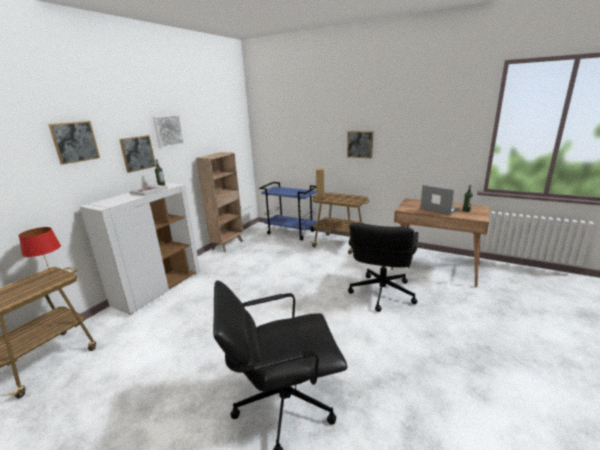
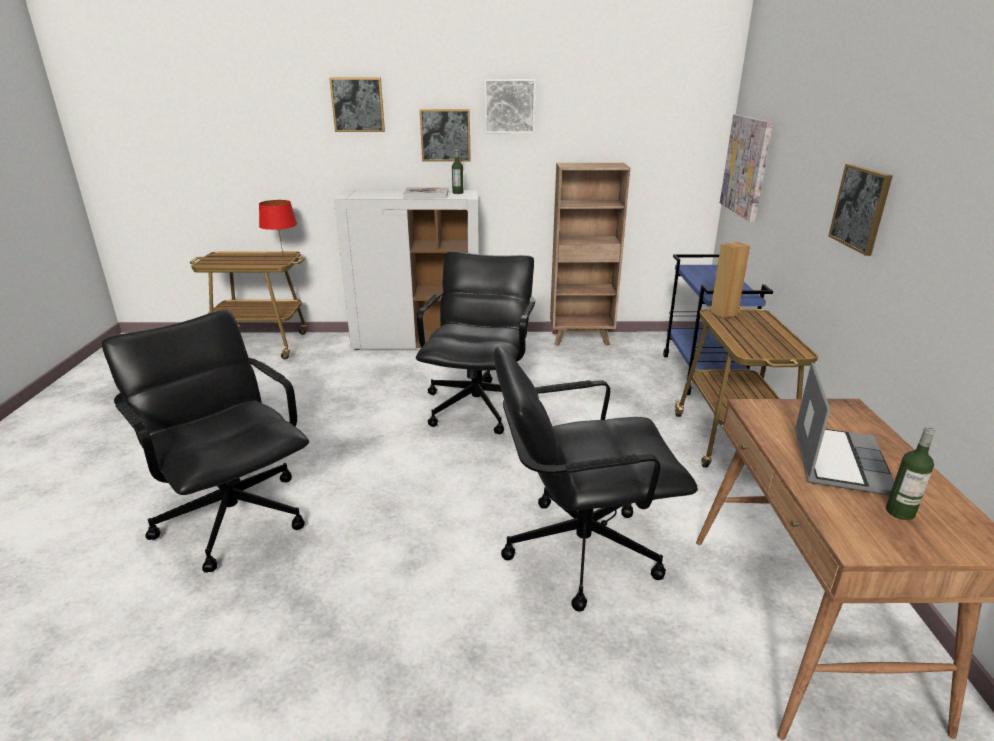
camera: 60 degrees right, 5 degrees up
(256, 288) = (478, 406): none -> black office chair
(271, 143) = (746, 166): none -> picture

